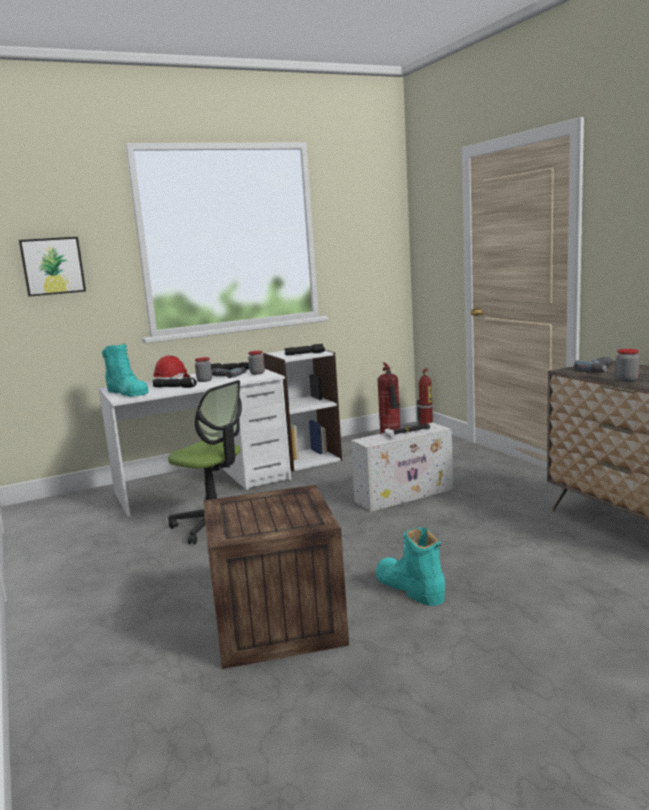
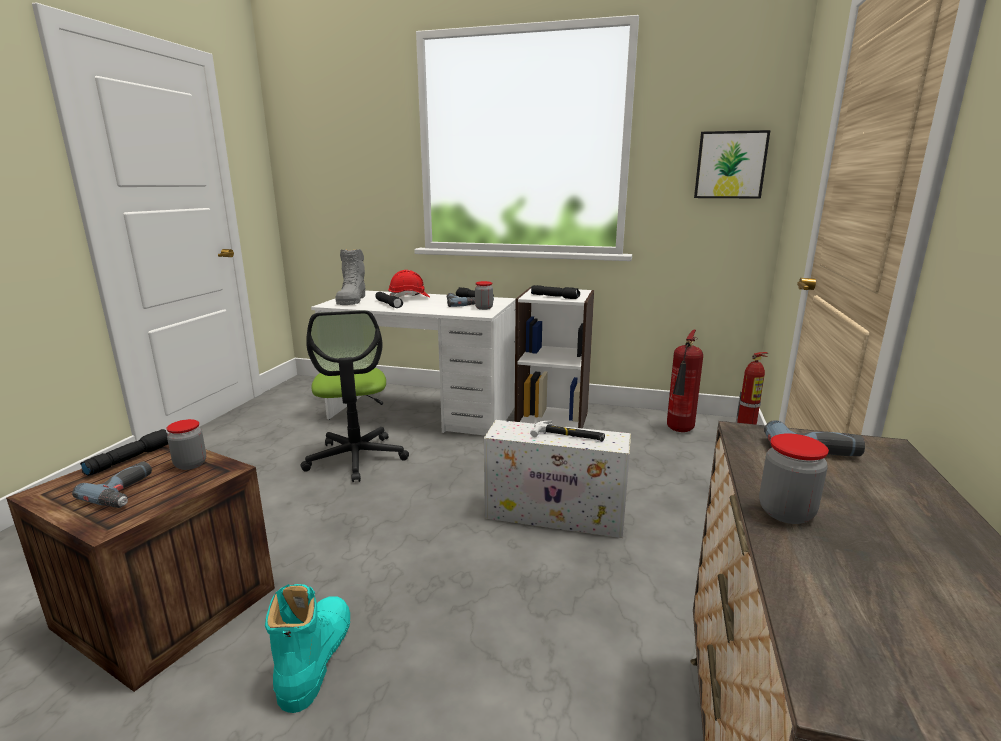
camera: 40 degrees right, 5 degrees up
(52, 266) = (343, 165): picture -> picture (730, 165)
(127, 392) = (352, 299): turquoise boot -> grey boot
(204, 380) = (427, 304): jar -> jar (190, 464)
(223, 512) = (130, 459): none -> black flashlight
(279, 516) = (127, 492): none -> power drill

